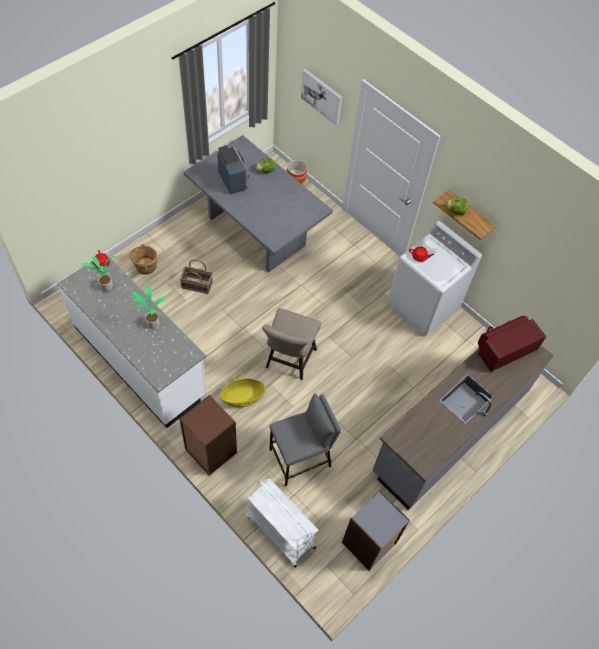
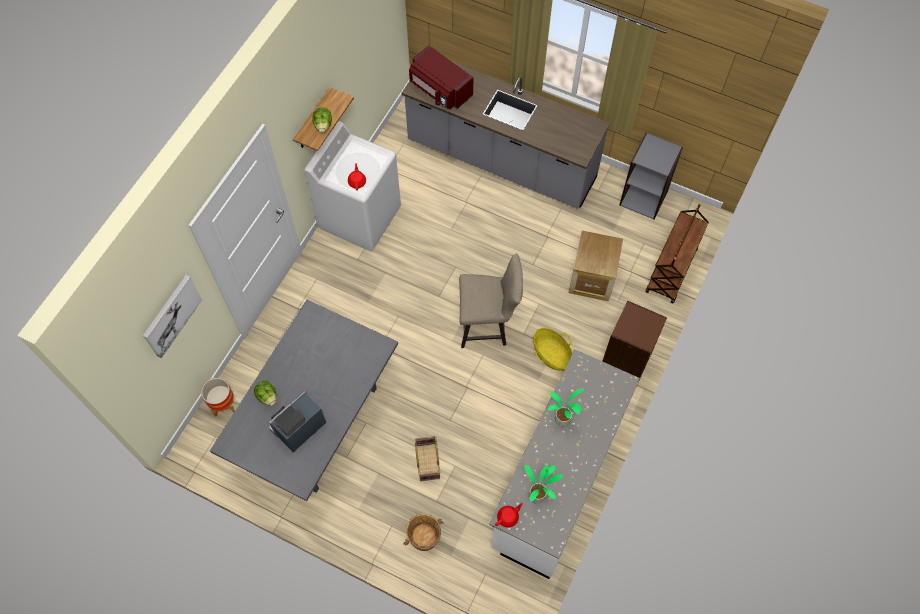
camera: 105 degrees left, 5 degrees up
(280, 531) = (671, 271): white cart -> brown cart
(300, 458) = (592, 278): grey stool -> crate

